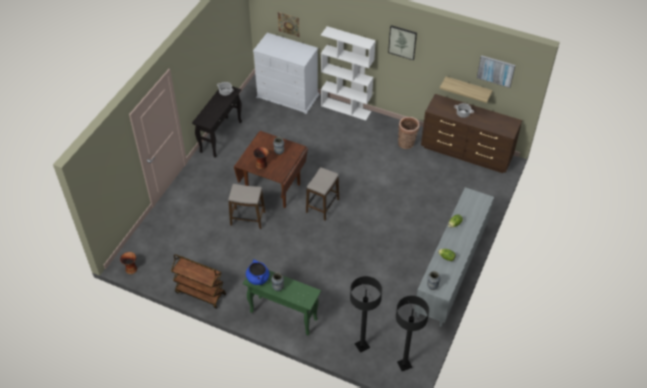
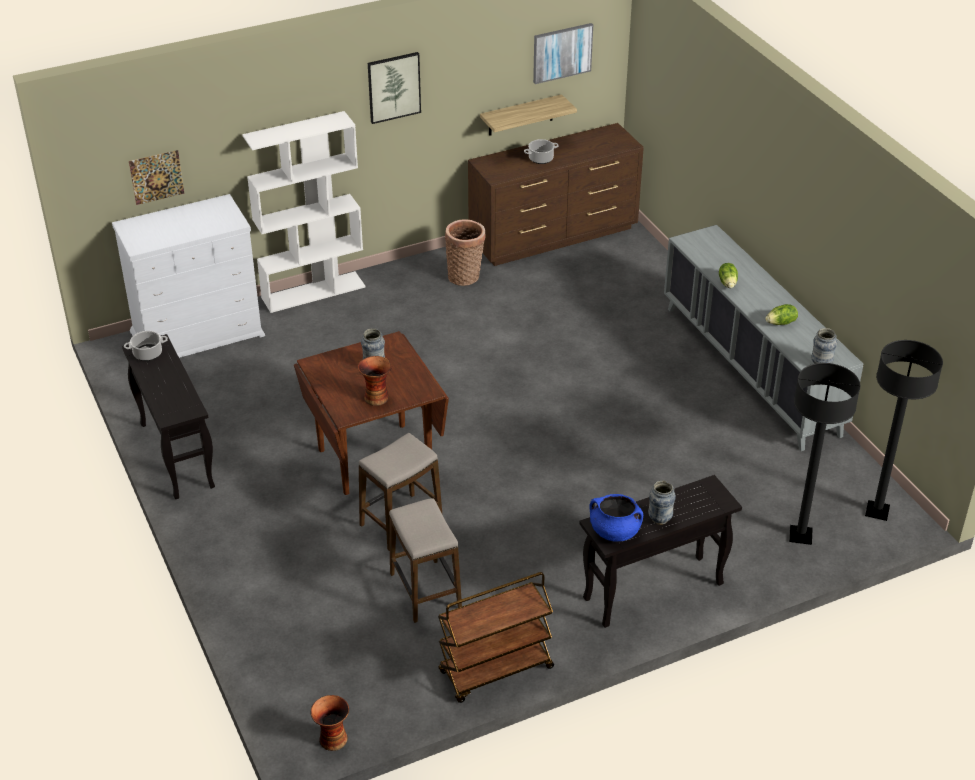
camera: 50 degrees left, 10 degrees down
(283, 315) = (652, 592): green console table -> black console table
(322, 206) = (479, 425): stool -> stool (425, 591)

